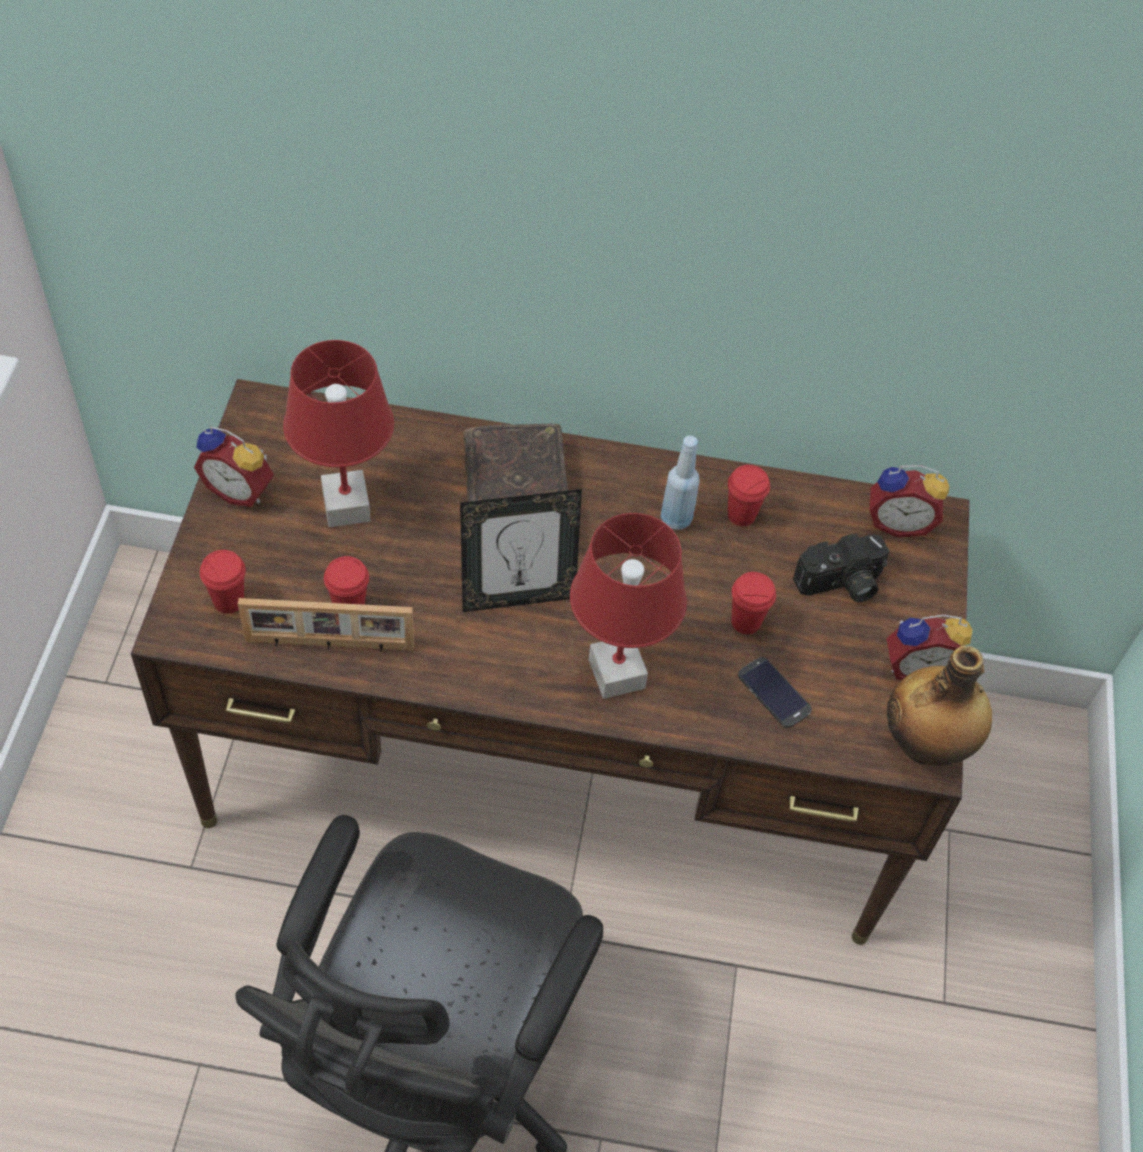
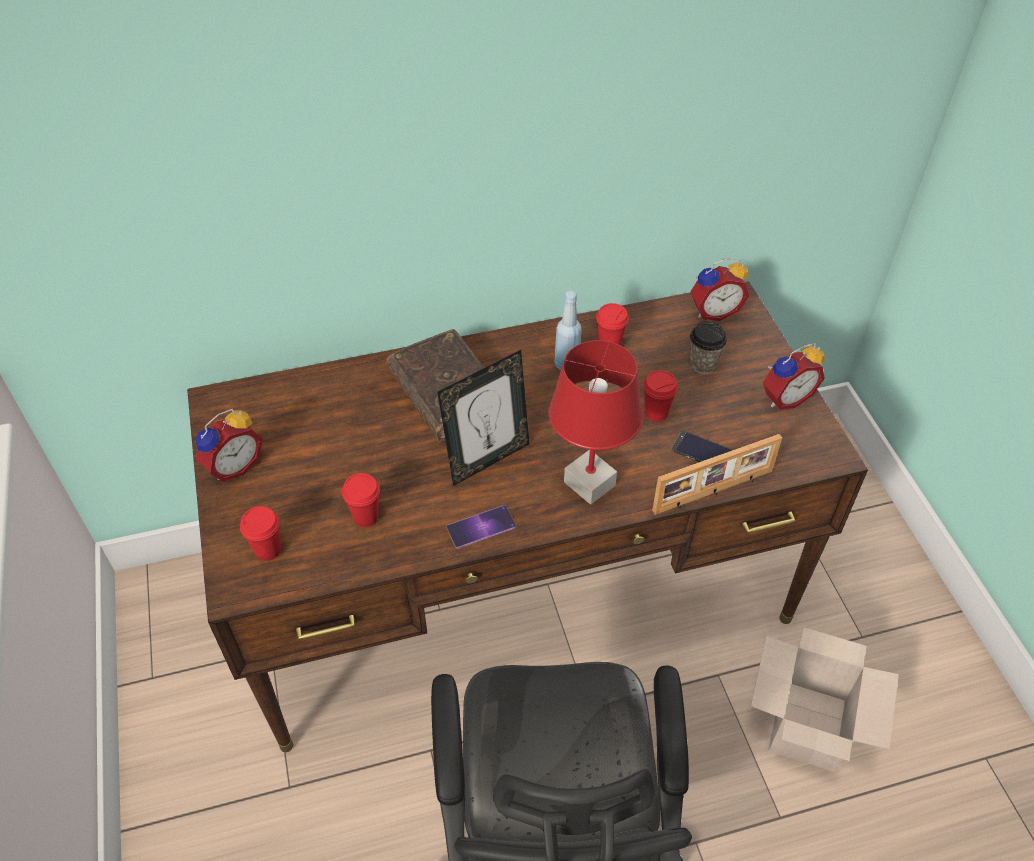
camera: 20 degrees left, 5 degrees down
(241, 489) = (233, 465): alarm clock -> alarm clock turned 45 degrees counterclockwise
(329, 645) = (366, 550): picture frame -> picture frame (714, 492)
(345, 506) = (322, 446): red table lamp -> none
(466, 672) = (481, 527): none -> phone
(810, 1069) = (806, 723): none -> cardboard box
(841, 584) = (703, 364): camera -> cup
(926, 744) = (823, 444): bottle -> none

